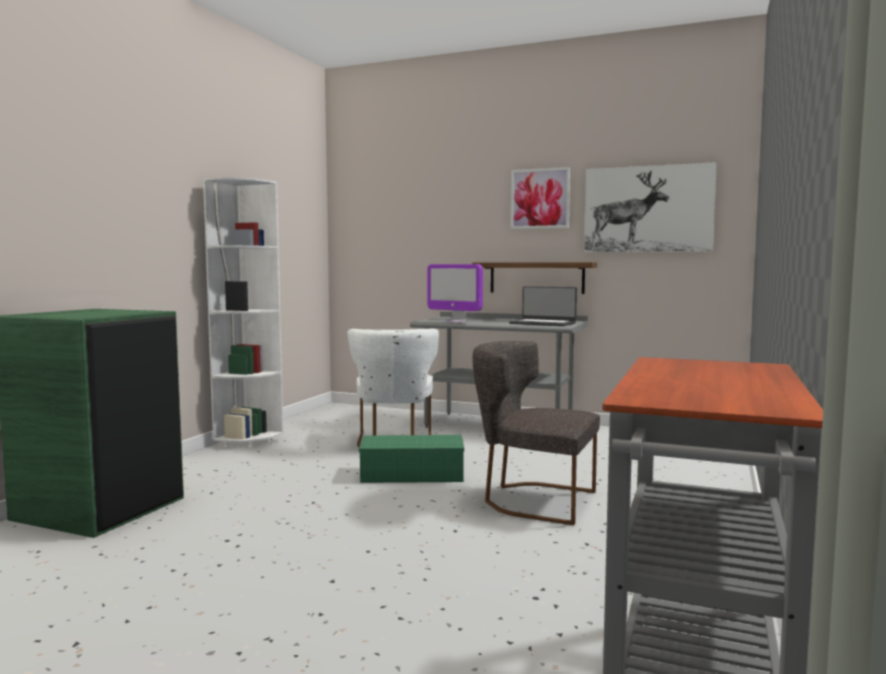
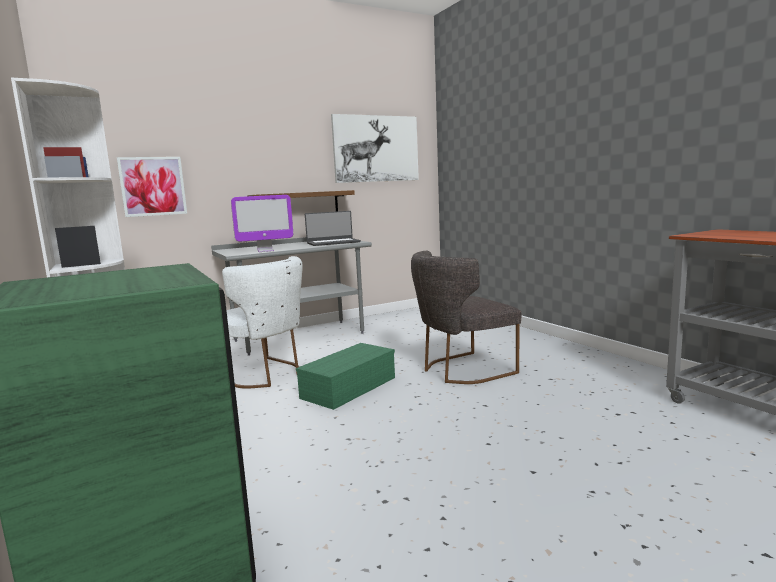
camera: 50 degrees left, 5 degrees up
(540, 198) = (295, 137): picture -> picture (153, 186)

